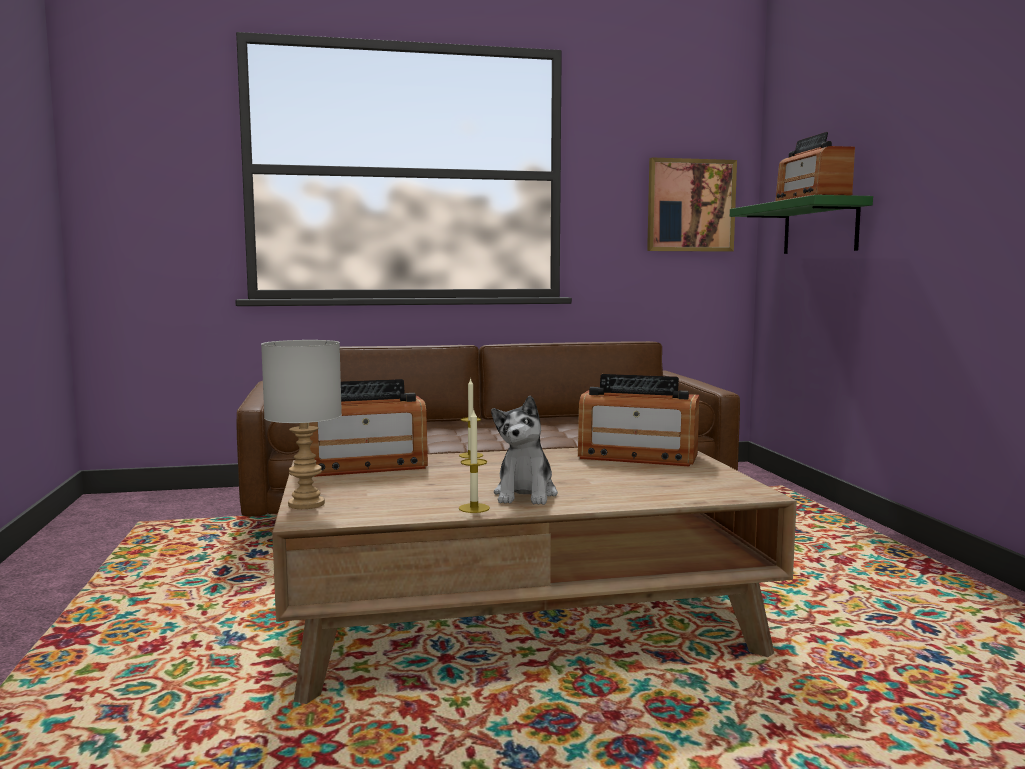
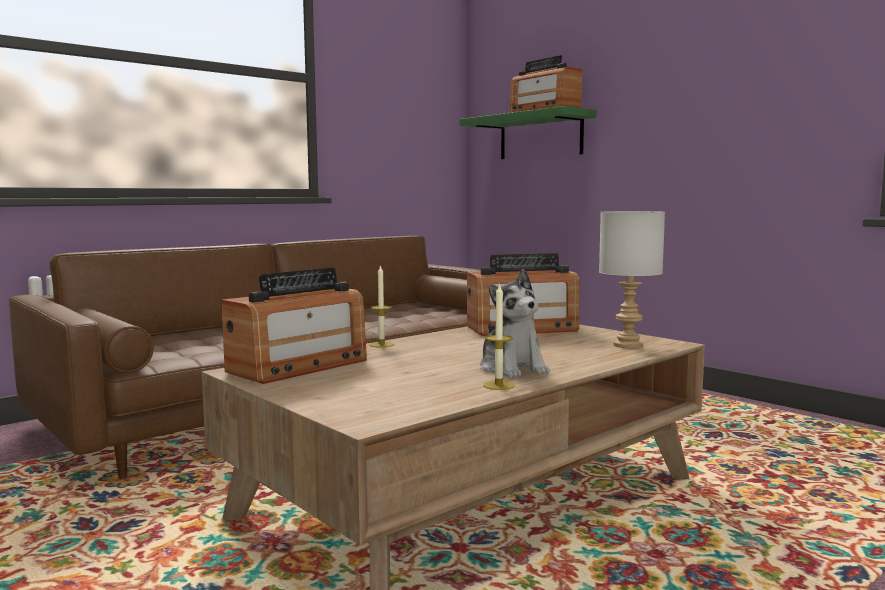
camera: 30 degrees left, 0 degrees up
(307, 504) = (329, 408): grey table lamp -> grey table lamp (629, 345)
(690, 205) = (419, 115): picture -> none

